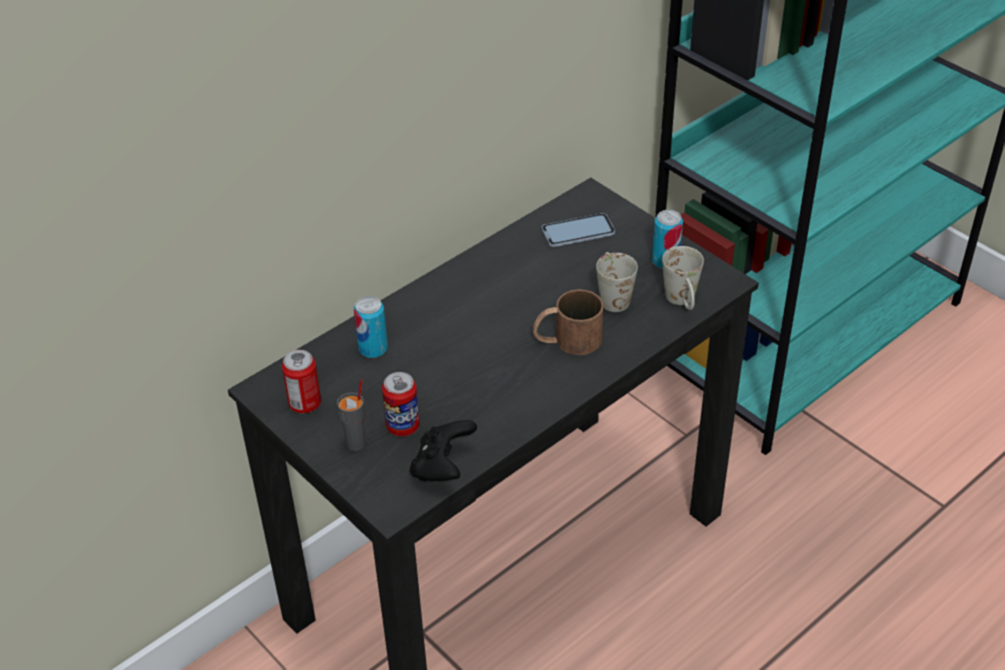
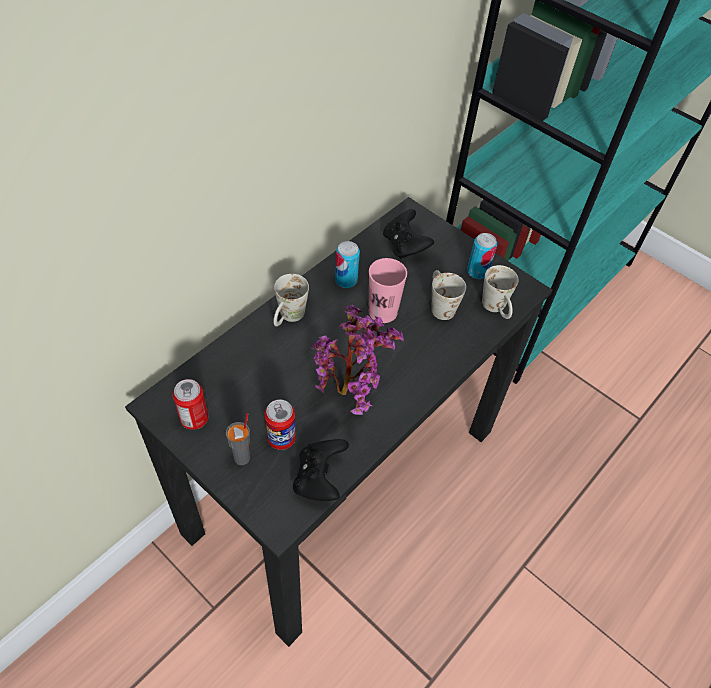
camera: 10 degrees left, 10 degrees up
(373, 349) = (249, 361): can -> can (346, 280)
(424, 306) = (288, 318): none -> white mug
(489, 384) = (350, 393): none -> potted plant
(540, 302) = (382, 312): none -> pink cup
(567, 340) = (409, 348): brown mug -> none
(578, 231) = (405, 246): phone -> black game controller

